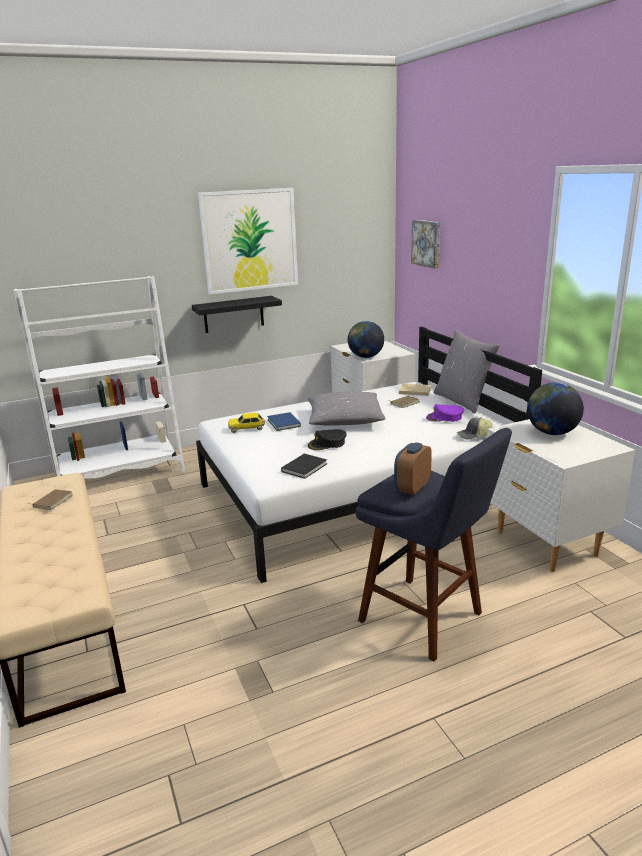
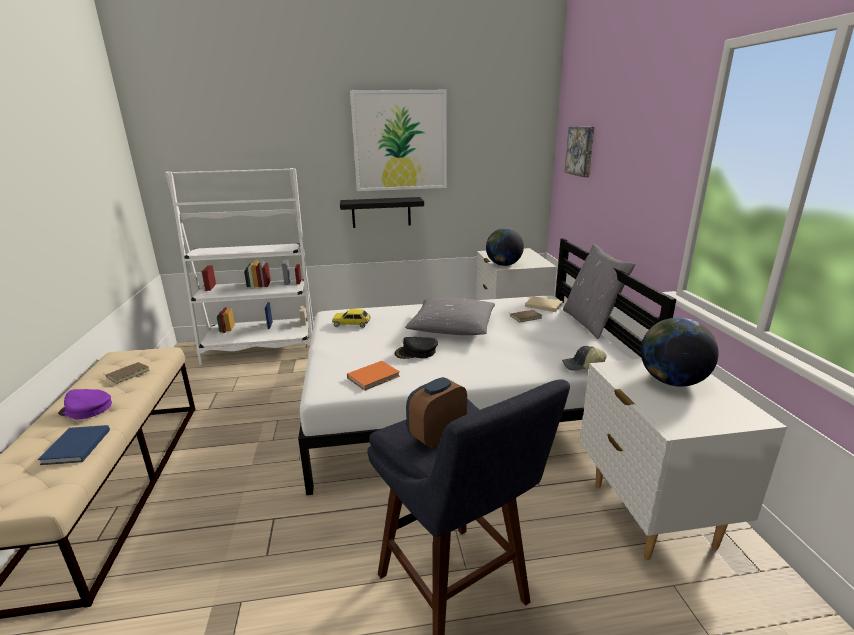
camera: 15 degrees right, 0 degrees up
(283, 423) = (389, 323): blue book -> blue book (75, 447)
(305, 467) = (375, 377): black book -> orange book
(445, 417) = (559, 339): purple cap -> purple cap (86, 409)

